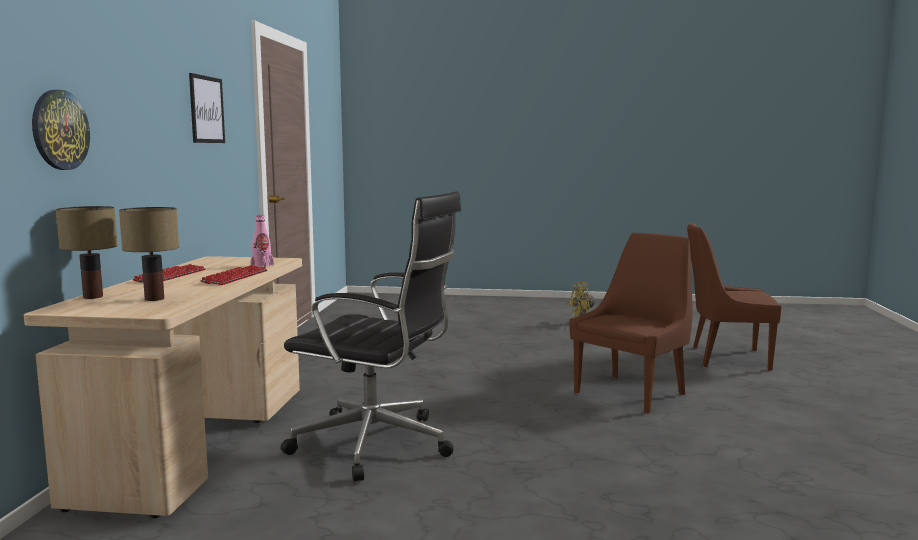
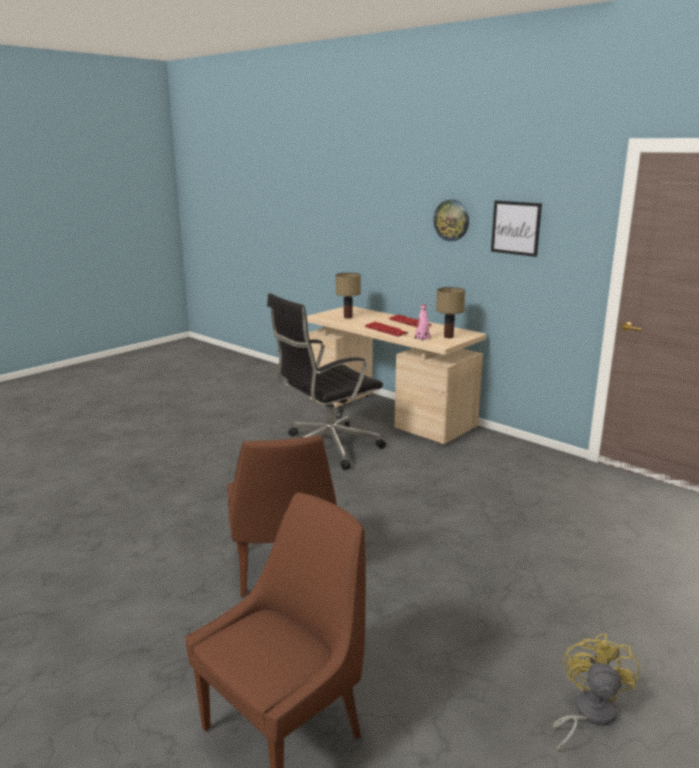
camera: 125 degrees right, 10 degrees up
(59, 130) = (379, 233): wall clock -> wall clock (451, 220)
(93, 296) = (369, 312): table lamp -> table lamp (449, 337)

